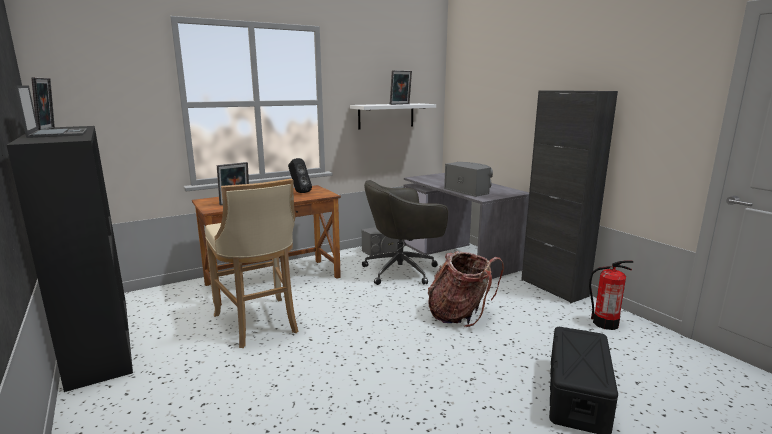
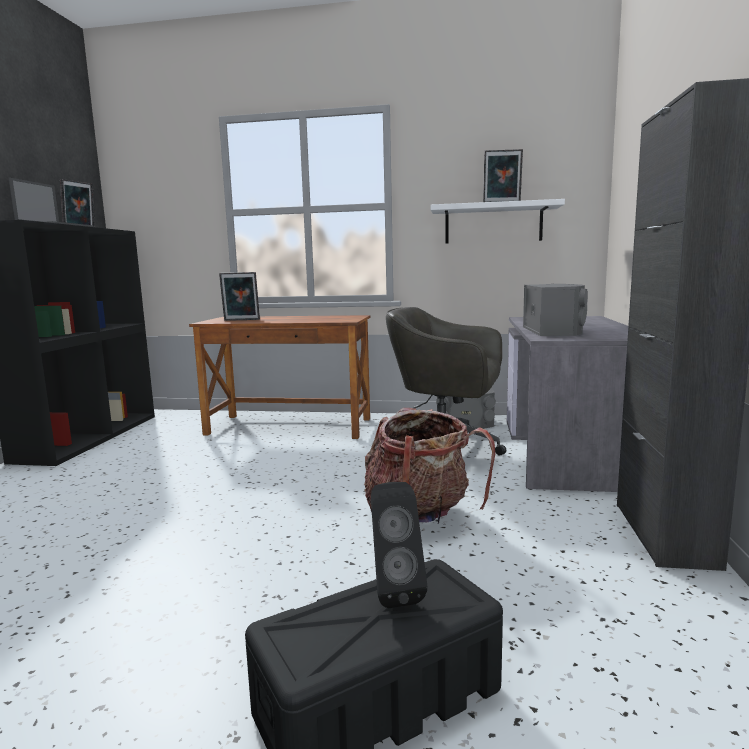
camera: 40 degrees right, 5 degrees down
(259, 324) = (202, 459): beige stool -> none
(299, 192) = (326, 318): black speaker -> black speaker (393, 591)
(605, 323) = (675, 625): fire extinguisher -> none

